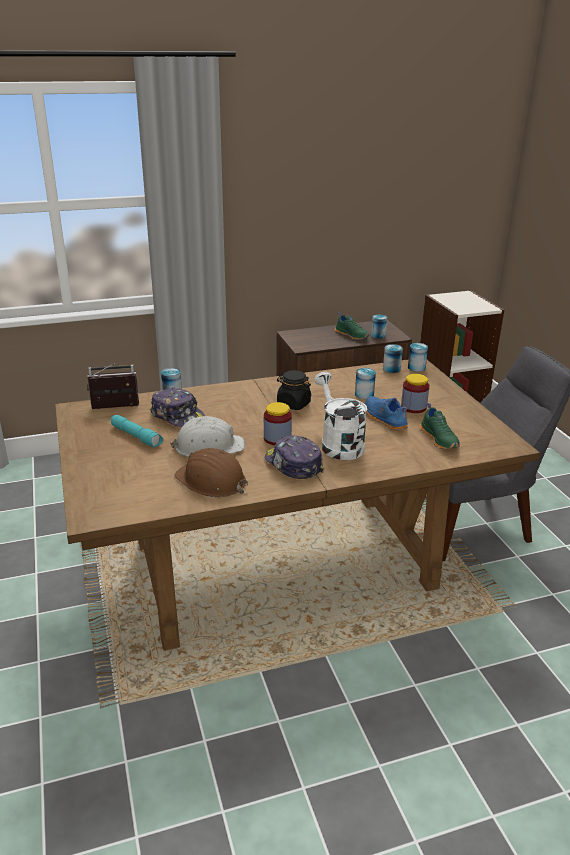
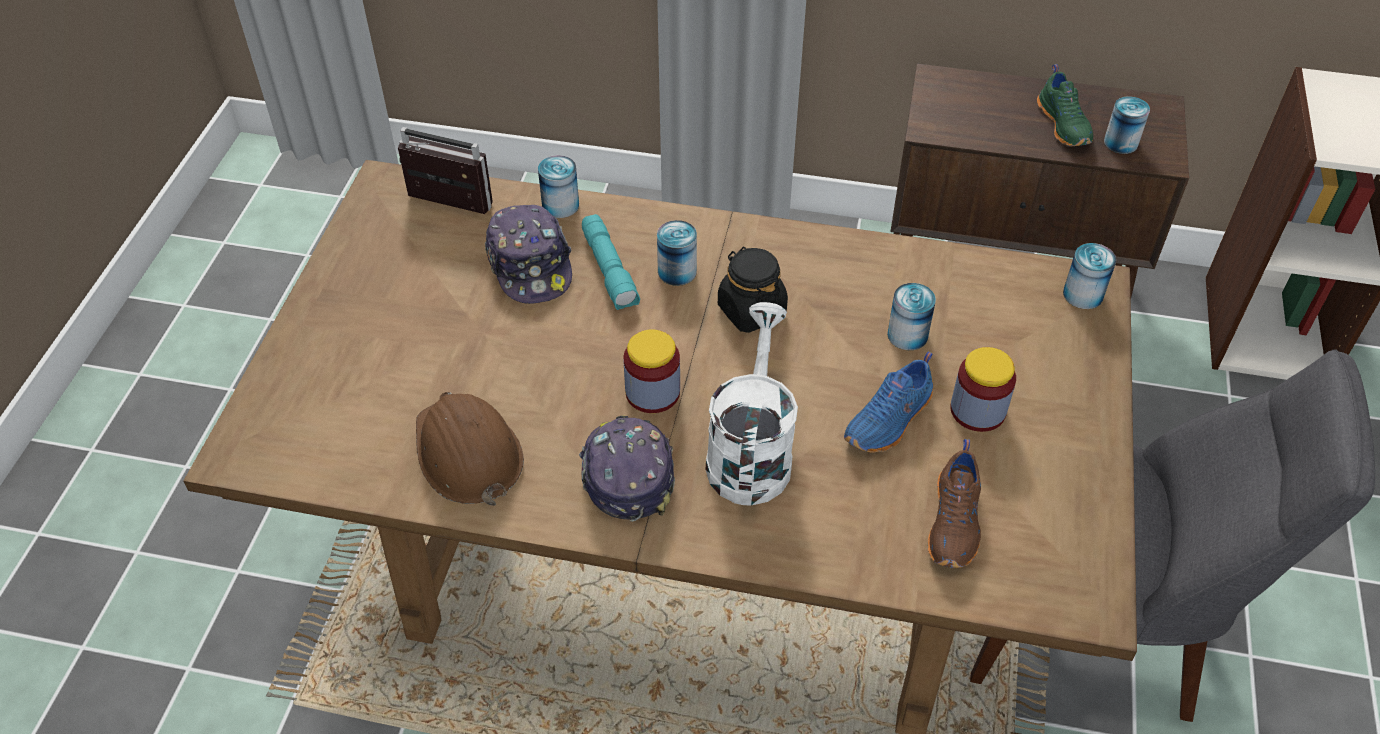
camera: 30 degrees right, 20 degrees up
(137, 436) = (431, 292): turquoise flashlight -> turquoise flashlight (610, 271)
(209, 446) = (524, 365): white hard hat -> none
(384, 419) = (890, 421): blue shoe -> blue shoe turned 135 degrees counterclockwise
(391, 369) = (1025, 280): can -> can (677, 271)
(440, 439) = (955, 523): green shoe -> brown shoe

